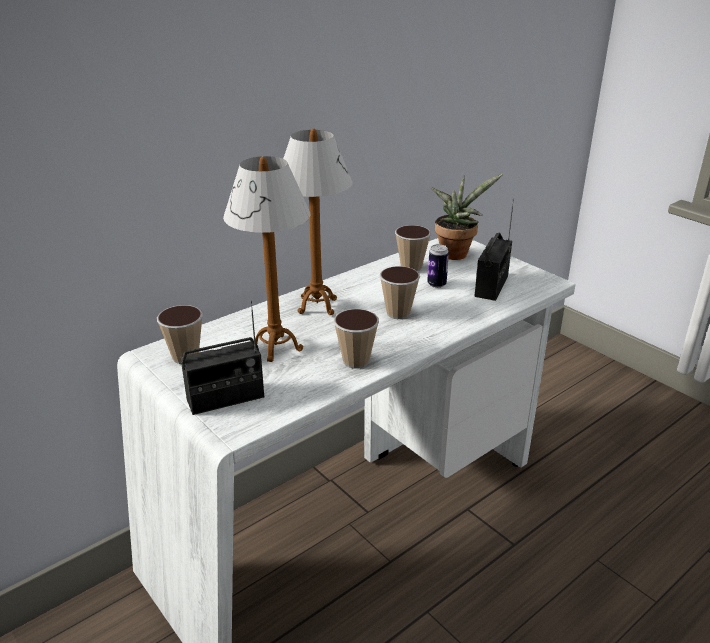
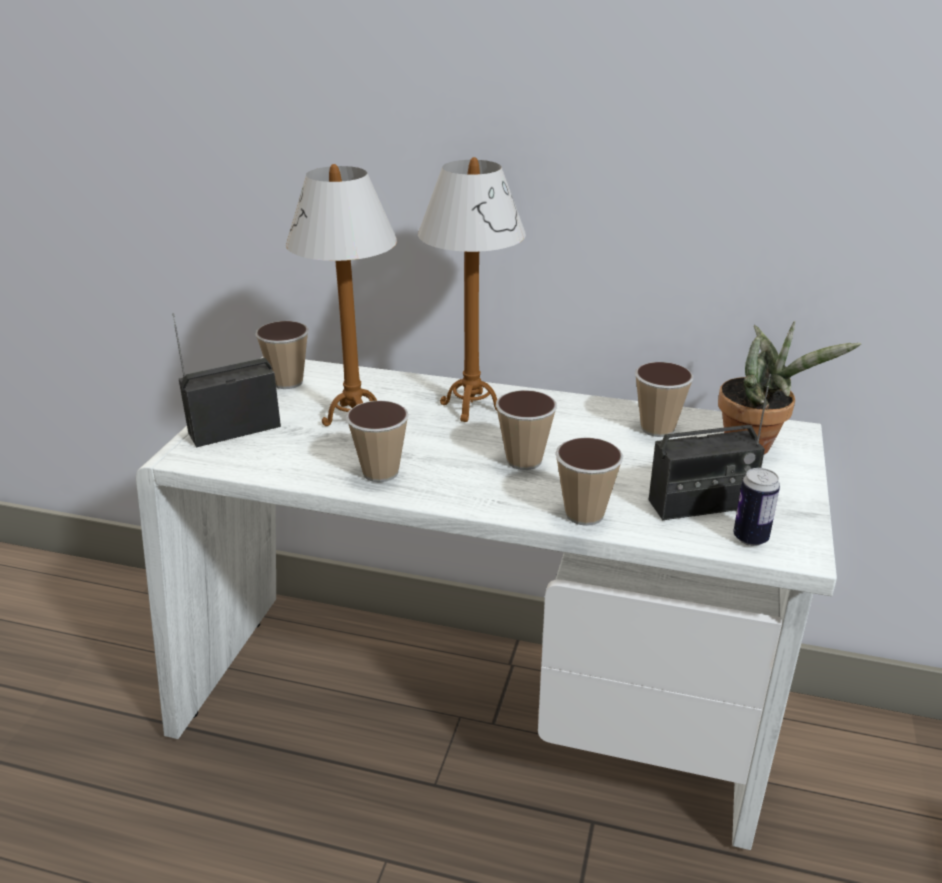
camera: 55 degrees right, 0 degrees up
(225, 398) = (234, 429): radio -> radio turned 120 degrees clockwise
(436, 284) = (639, 461): can -> can (750, 538)
(469, 317) = (584, 514): none -> cup

